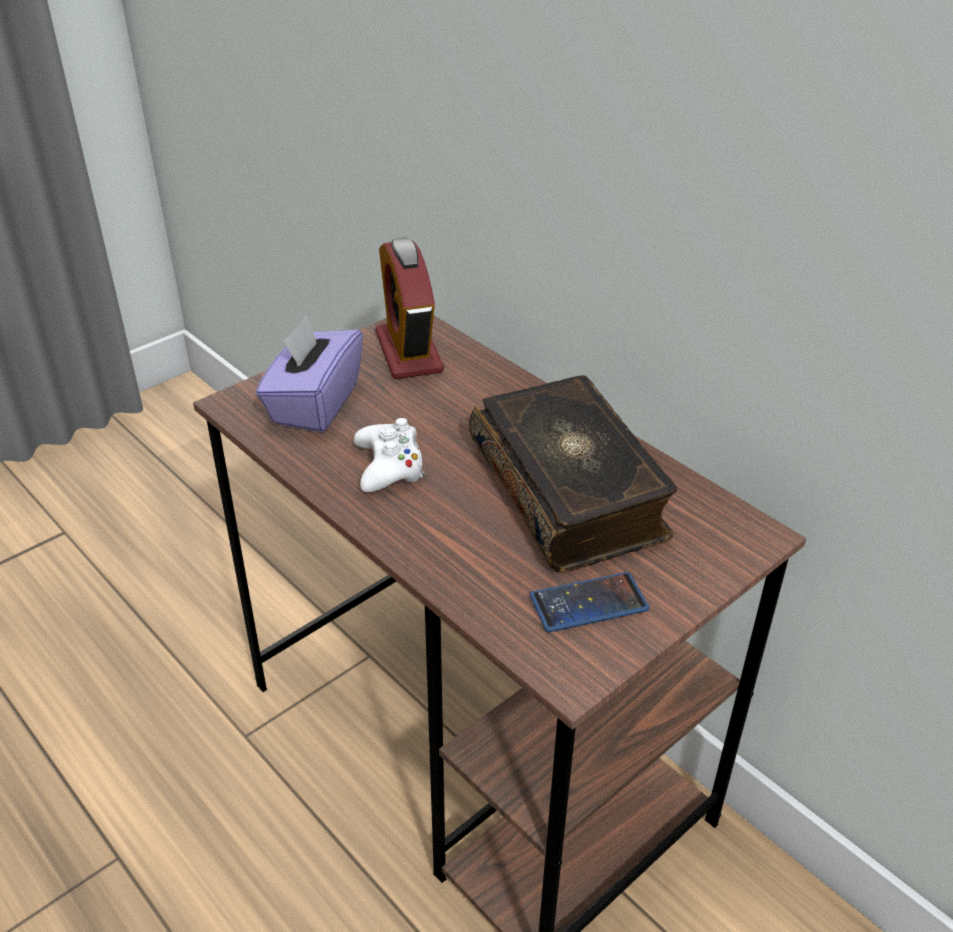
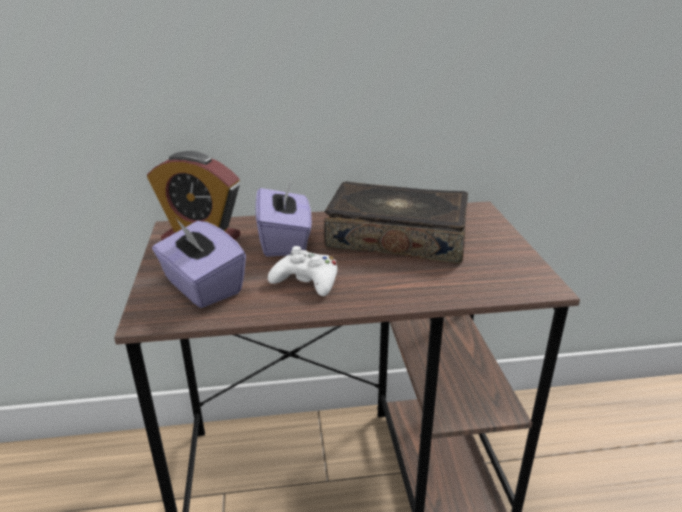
camera: 55 degrees left, 10 degrees down
(463, 409) = (285, 241): none -> purple tissue box
(588, 603) = (492, 263): phone -> none

